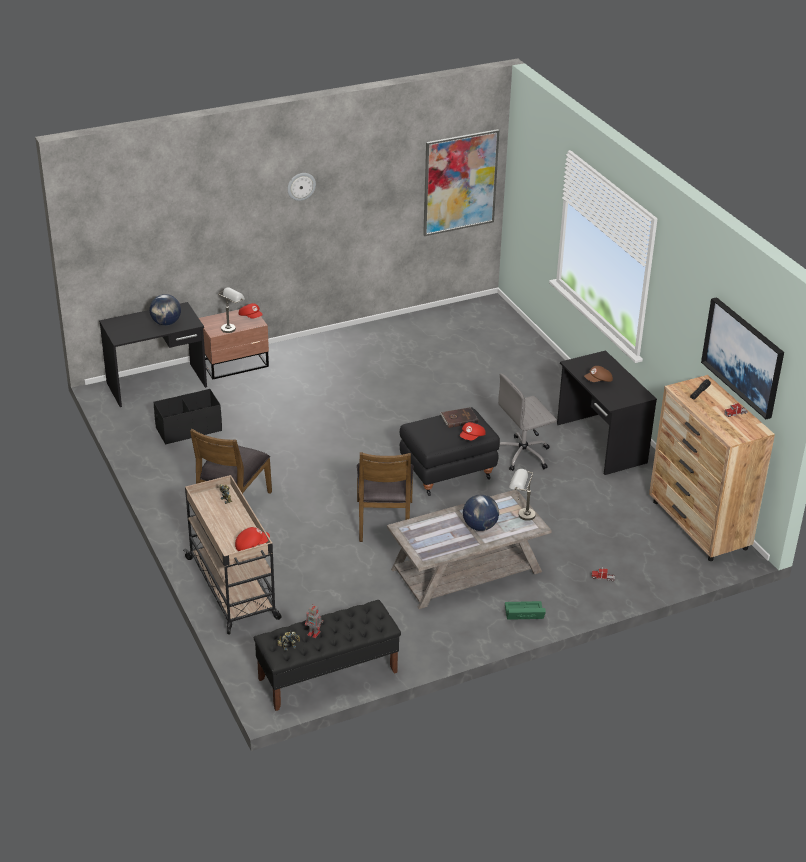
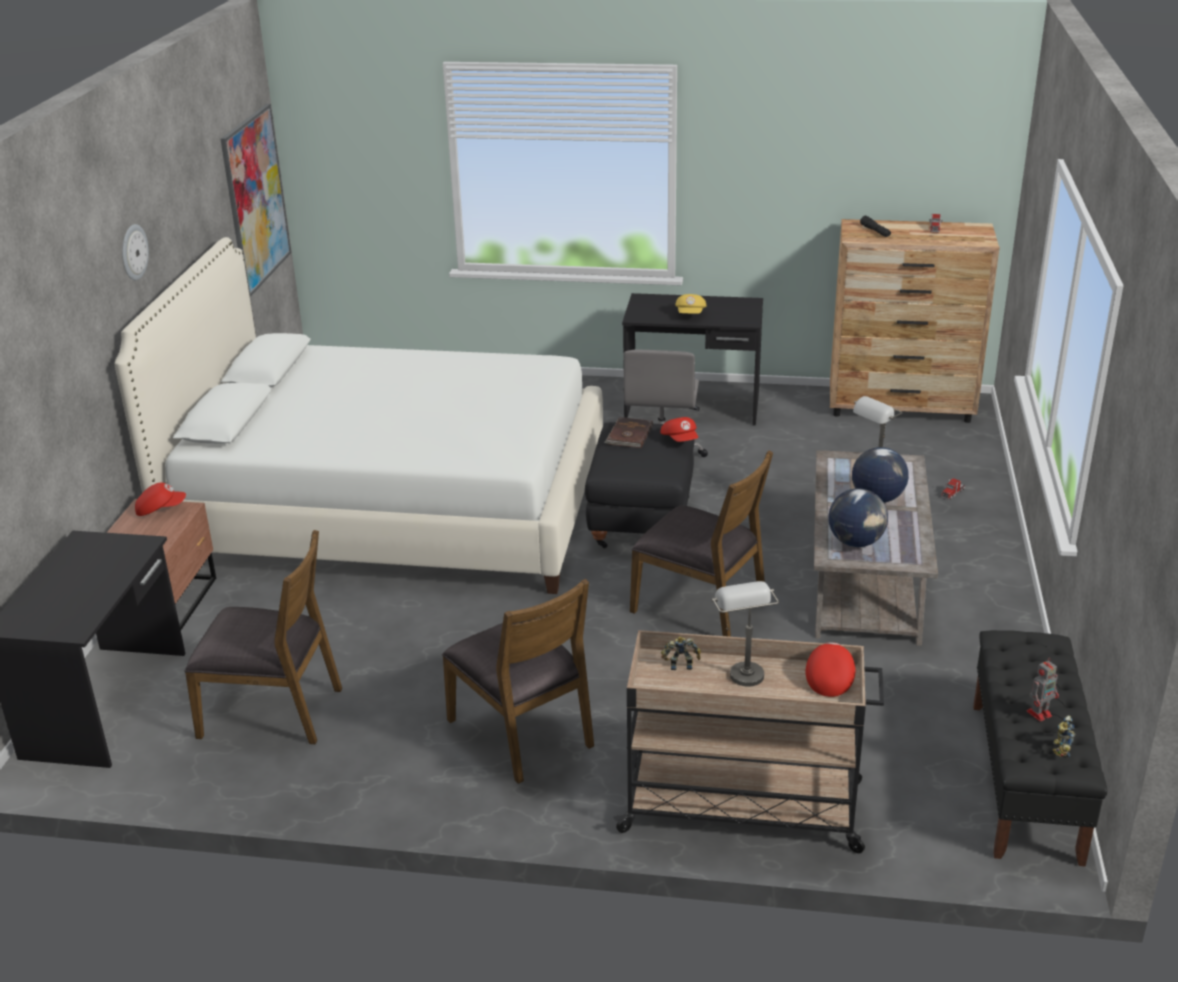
camera: 55 degrees left, 5 degrees down
(166, 323) = (102, 569): globe -> globe (856, 542)
(188, 429) = (272, 711): black storage box -> brown chair
(232, 327) = (161, 534): grey table lamp -> grey table lamp (741, 668)
(380, 387) = (393, 506): none -> white bed
(523, 614) = (987, 570): green storage box -> none
(598, 381) = (691, 314): brown cap -> yellow cap
(743, 356) = (903, 160): picture -> none

